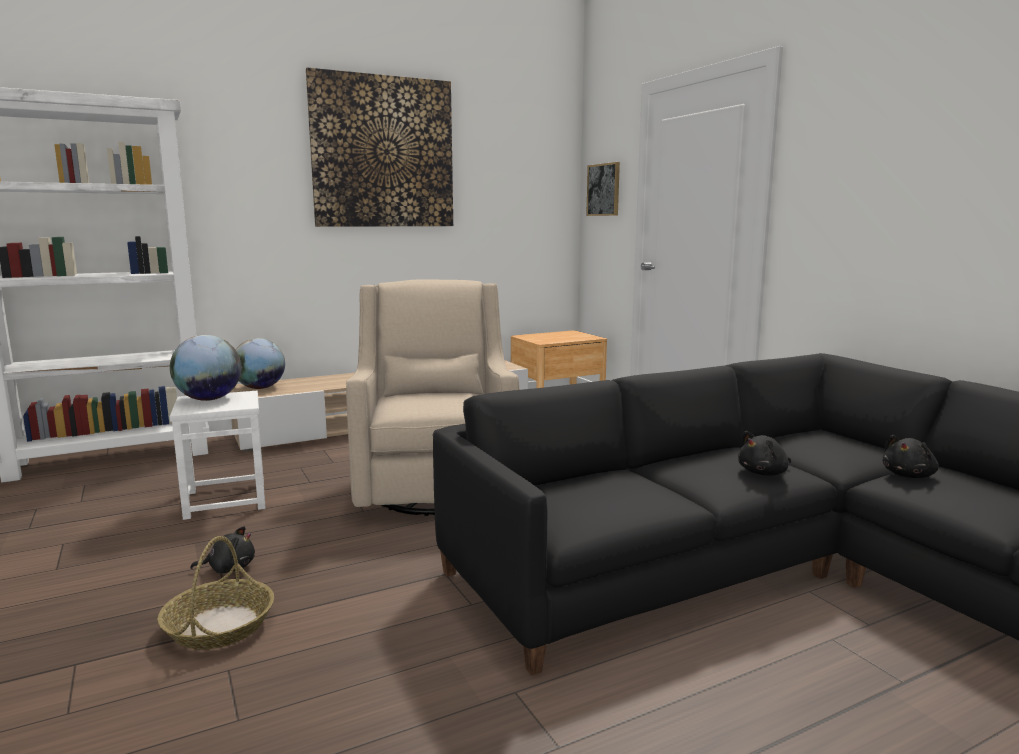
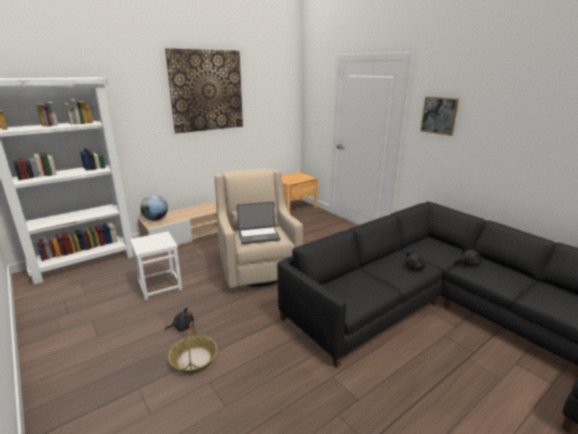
camera: 10 degrees left, 10 degrees up
(209, 399) = (148, 240): globe -> none
(428, 401) = (258, 235): none -> laptop
(603, 189) = (315, 104): picture -> picture (439, 115)

